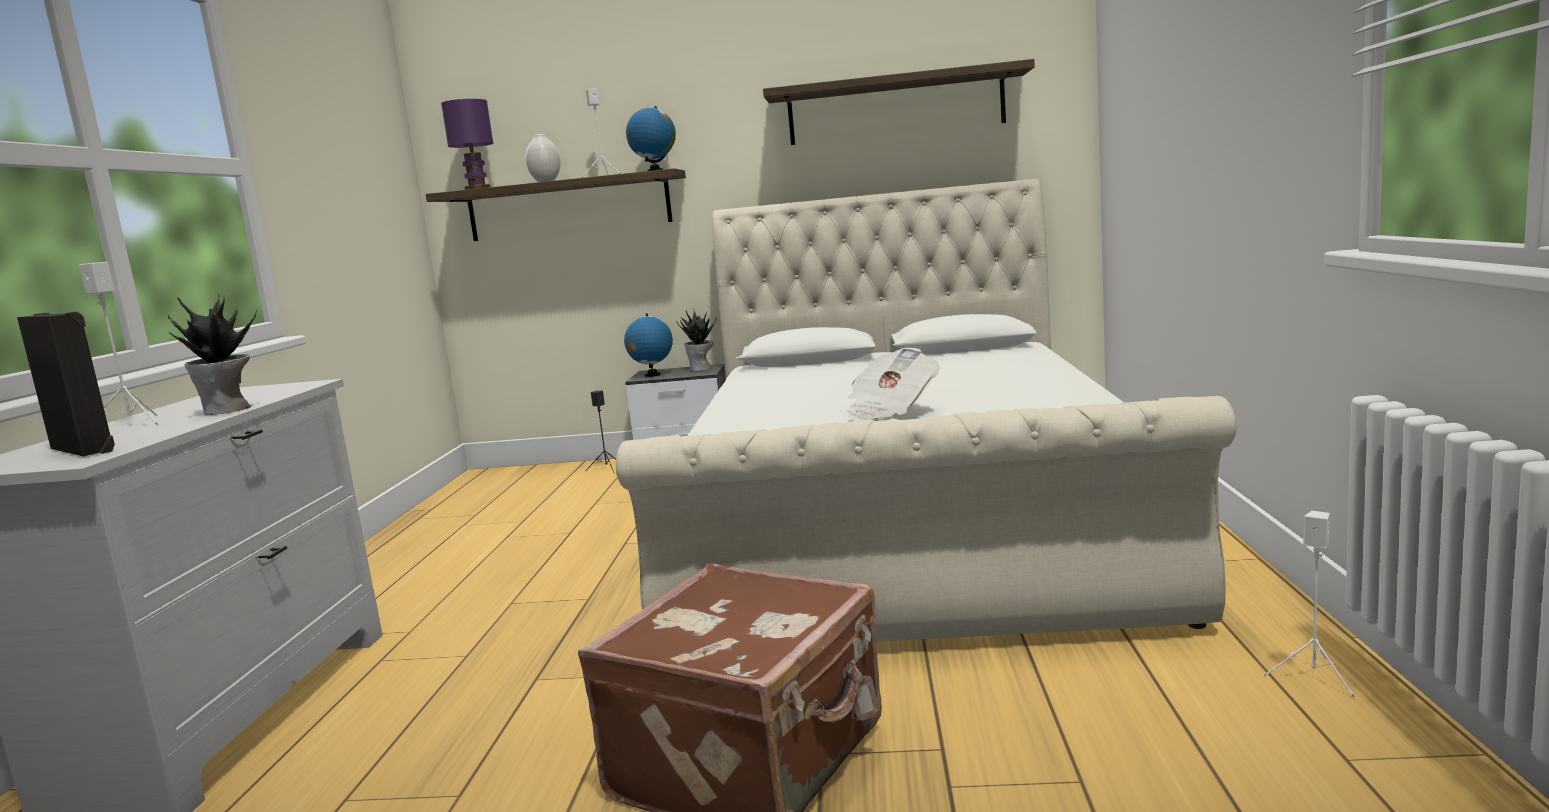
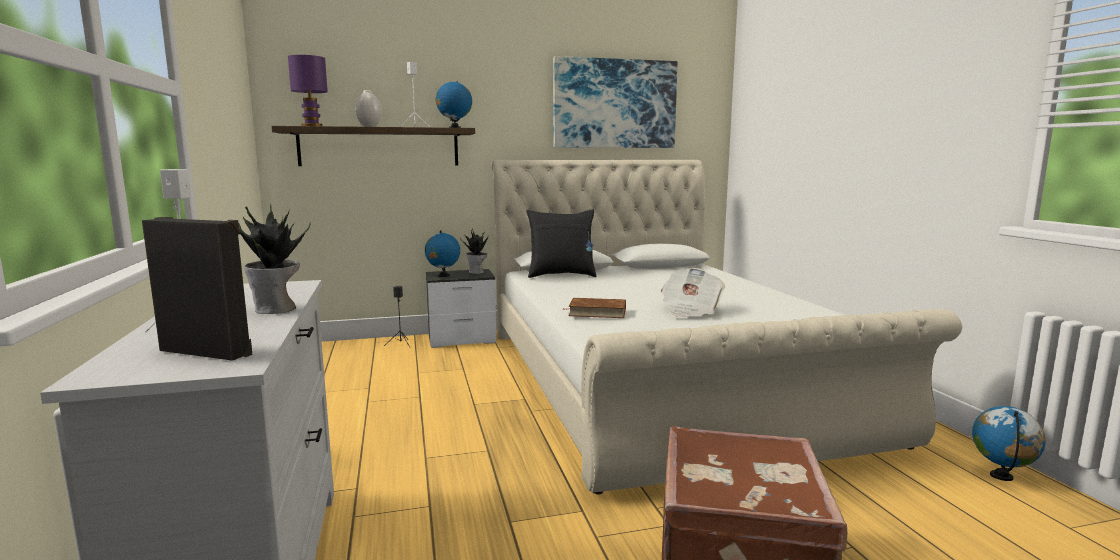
camera: 20 degrees left, 0 degrees up
(752, 416) = (597, 312): none -> brown book
(793, 369) = (561, 275): none -> black pillow
(895, 108) = (614, 104): shelf -> picture
(1315, 677) = (1001, 476): white speaker -> globe

